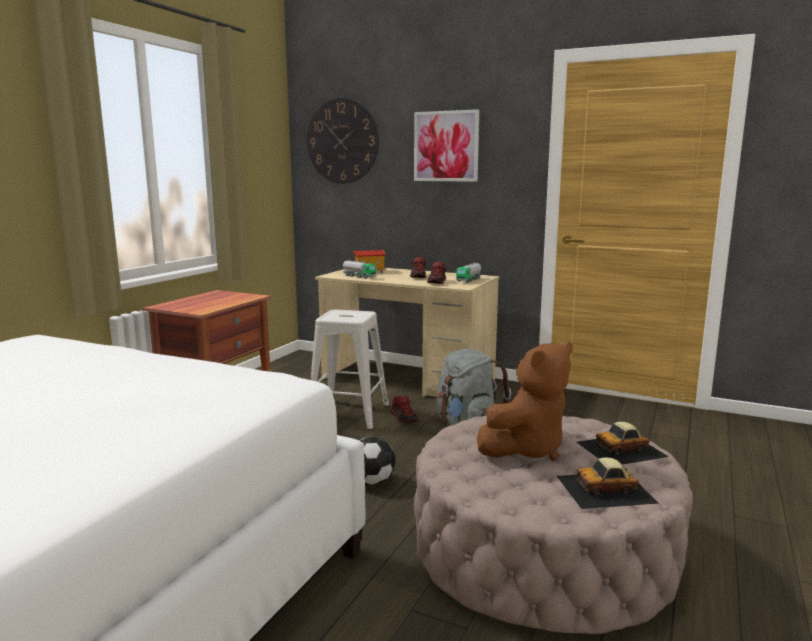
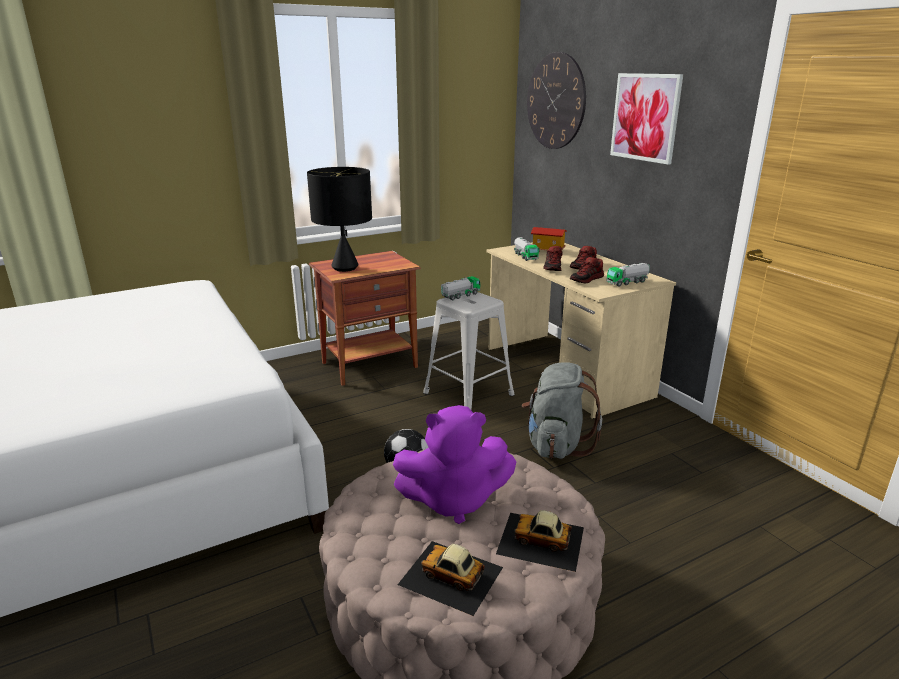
camera: 35 degrees right, 10 degrees up
(195, 306) = (345, 268): none -> black table lamp
(332, 313) = (460, 296): none -> toy truck
(404, 418) = (511, 414): shoe -> shoe (553, 267)
(526, 449) = (453, 500): brown plush toy -> purple plush toy

